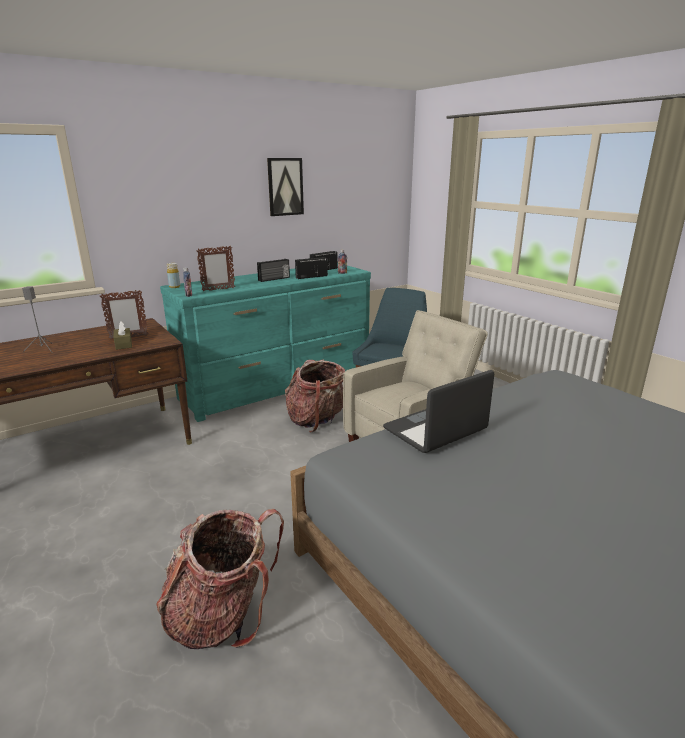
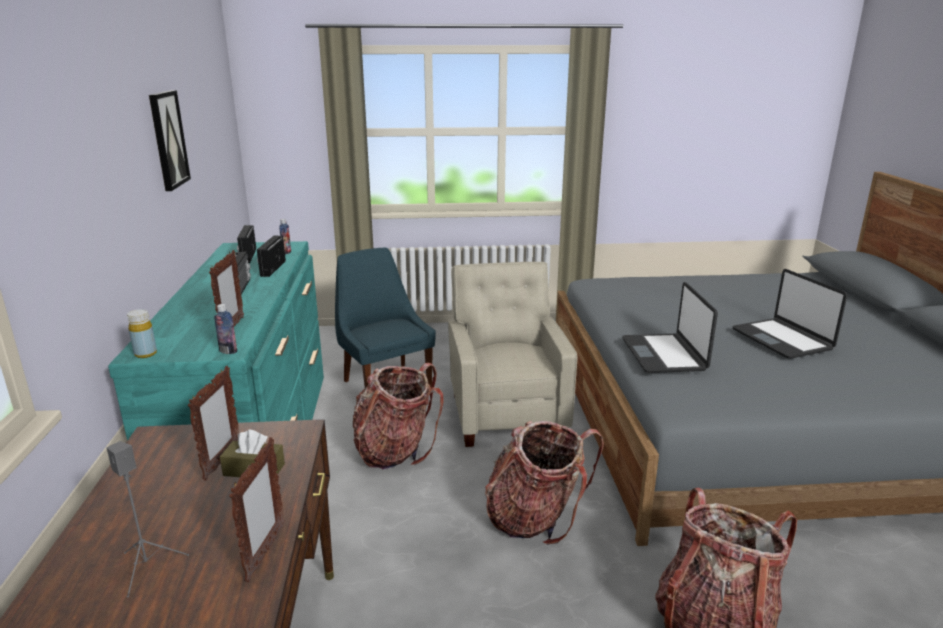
camera: 60 degrees left, 0 degrees up
(54, 363) = (265, 553): none -> picture frame
(291, 495) = (536, 518): none -> backpack
(581, 490) = (782, 339): none -> laptop

